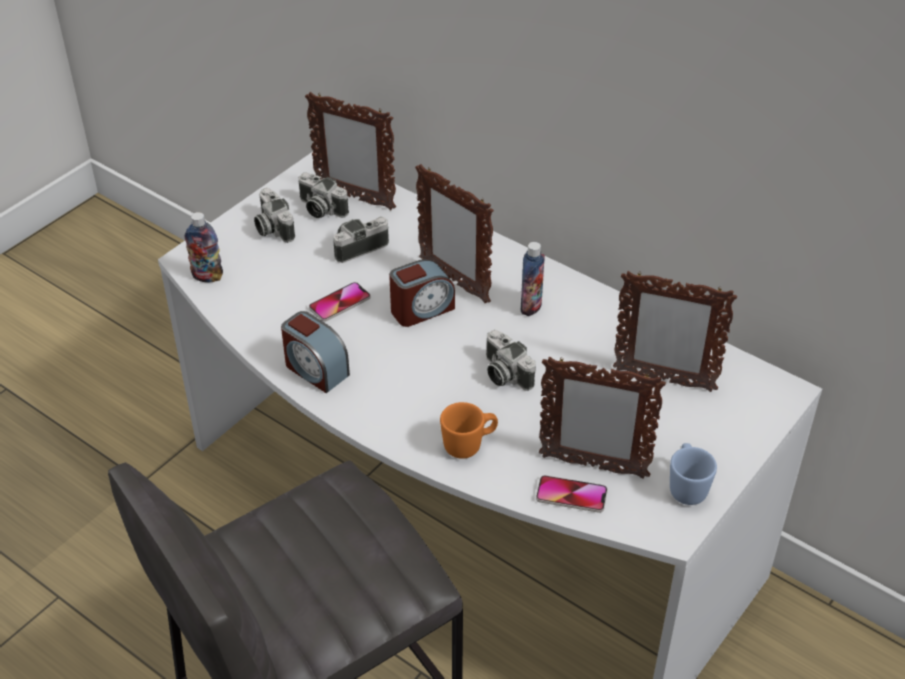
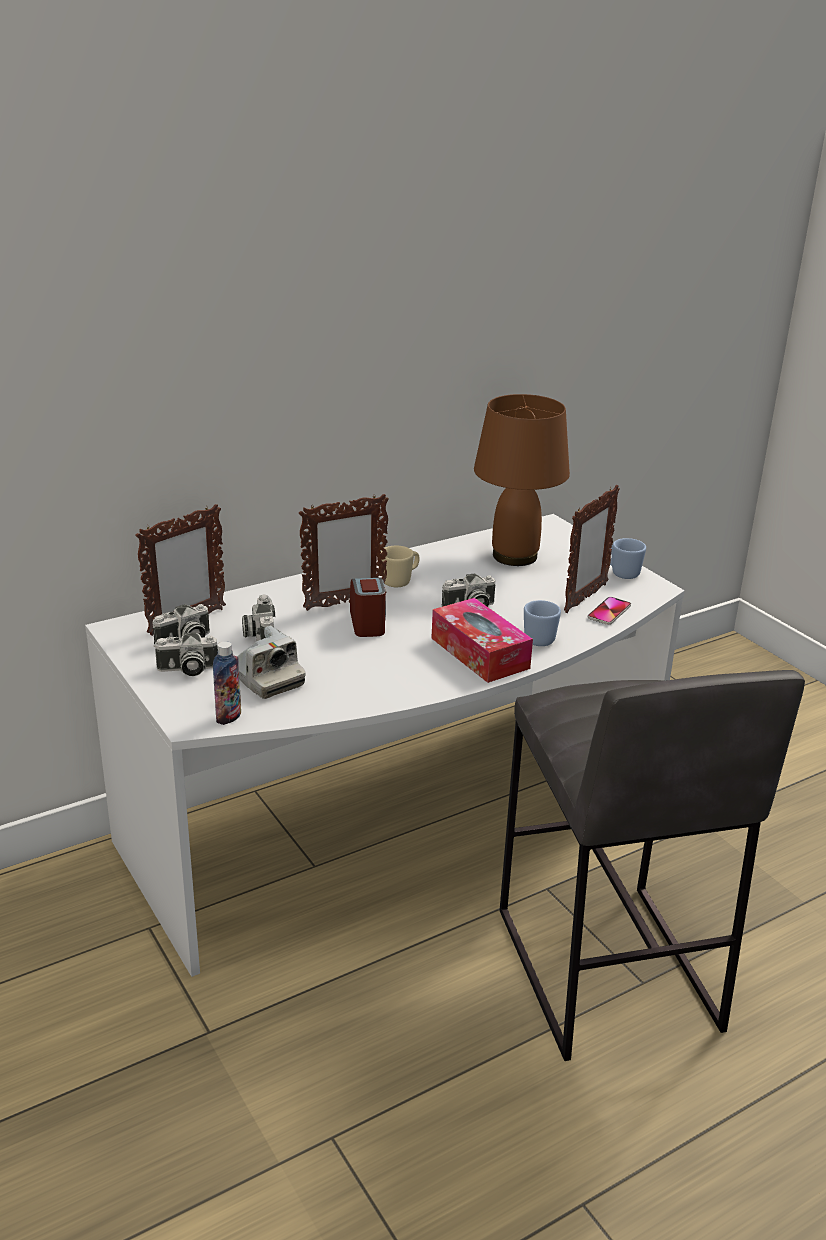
camera: 70 degrees left, 15 degrees down
(280, 277) = (266, 678): none -> camera
(315, 370) = (407, 684): alarm clock -> none
(340, 303) = (328, 657): phone -> none
(407, 406) = (479, 653): none -> tissue box
(469, 445) = (538, 637): orange mug -> blue mug
(531, 306) = (400, 581): bottle -> beige mug
(663, 380) = (514, 556): picture frame -> brown table lamp

